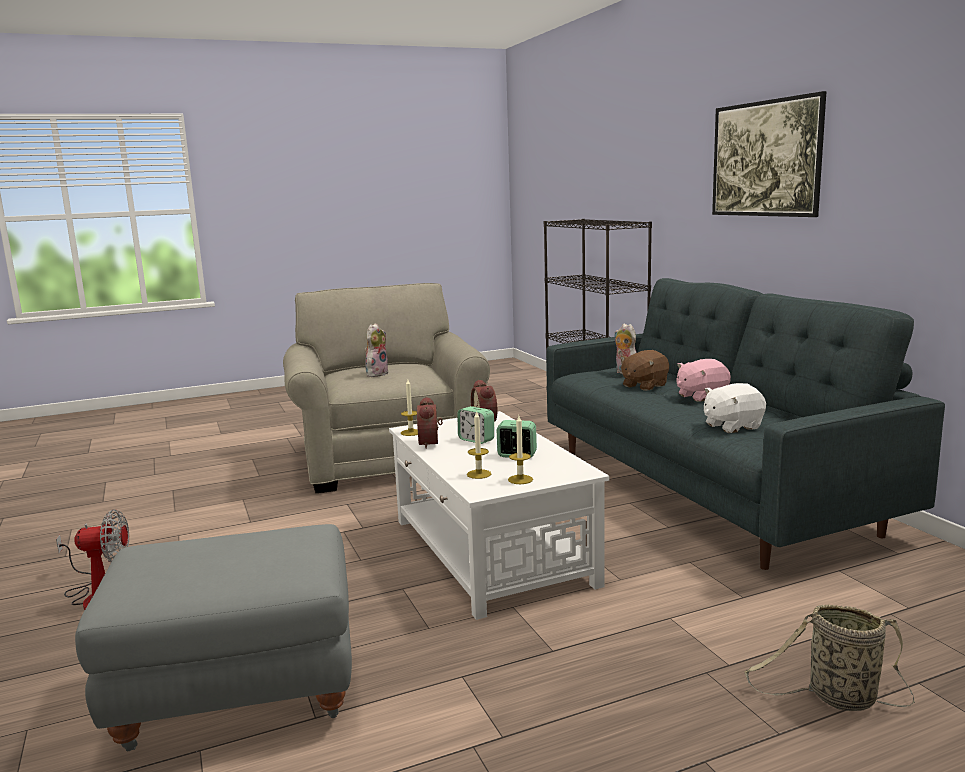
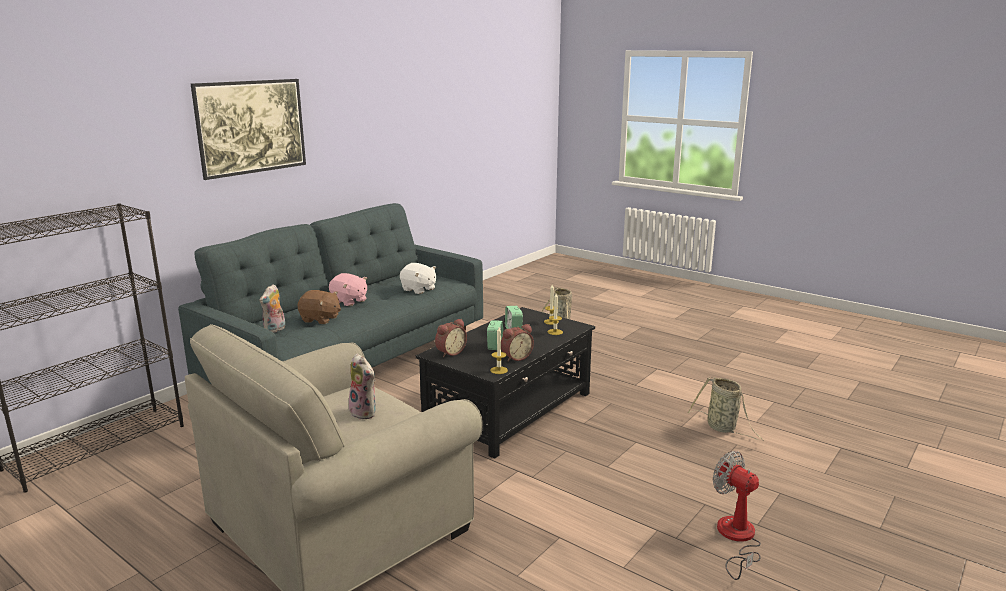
camera: 120 degrees left, 5 degrees up
(237, 699) = (723, 428): grey ottoman -> basket
(376, 374) = (365, 412): plush toy -> plush toy turned 135 degrees counterclockwise
(491, 552) = (510, 410): white coffee table -> black coffee table

